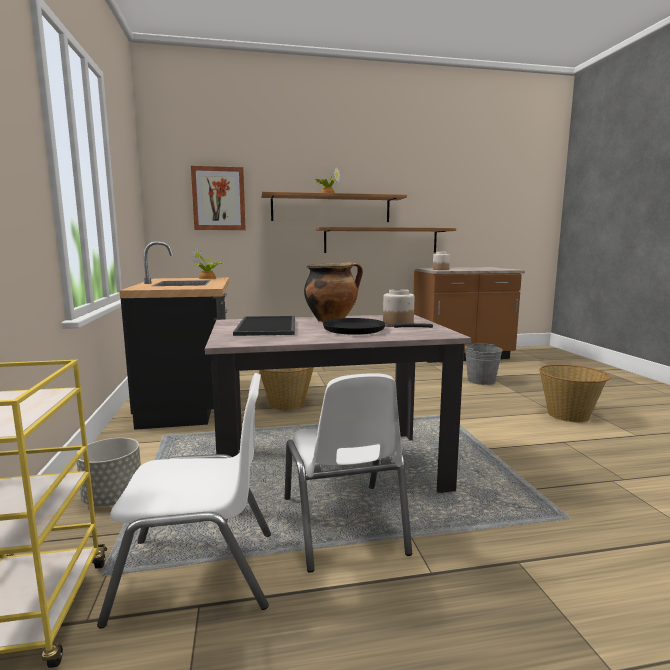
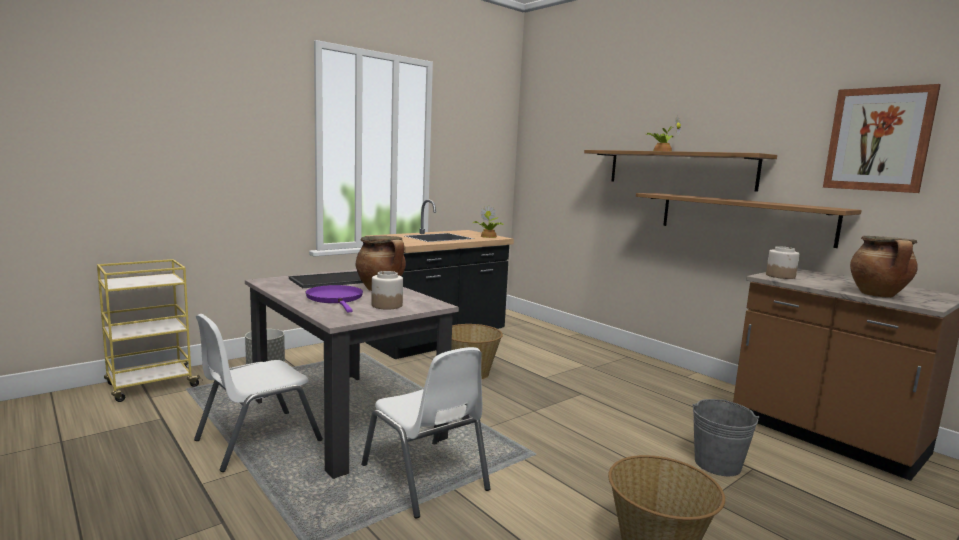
camera: 60 degrees right, 0 degrees up
(197, 574) = (190, 410): white chair -> white chair (425, 478)
(219, 199) = (569, 155): picture -> picture (878, 139)
(359, 330) = (336, 299): black frying pan -> purple frying pan
(491, 269) = (878, 295): none -> cooking pot

